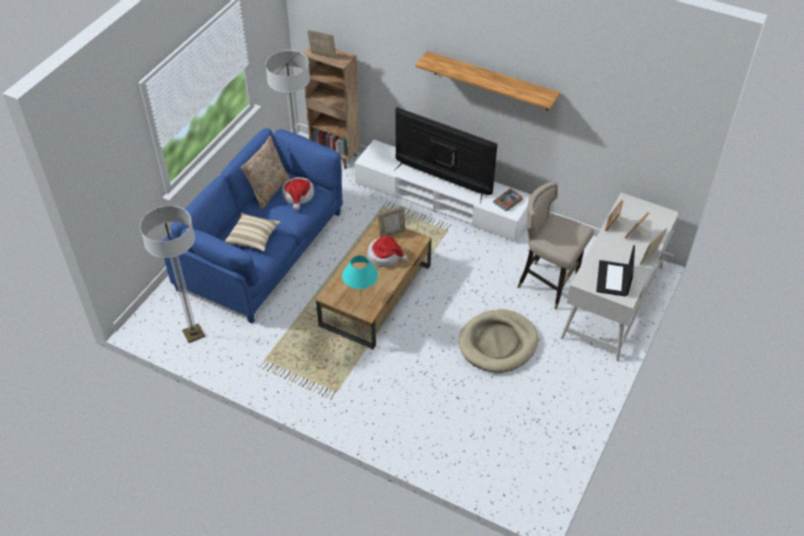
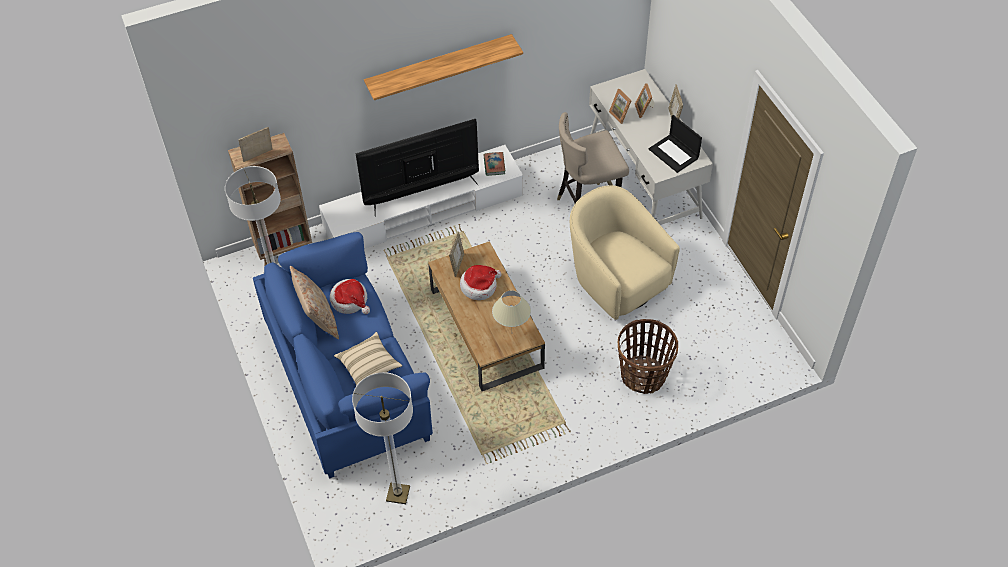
camera: 50 degrees left, 5 degrees up
(361, 299) = (511, 333): turquoise table lamp -> beige table lamp
(424, 414) = (643, 376): none -> basket
(498, 343) = (616, 280): beige dog bed -> beige armchair

